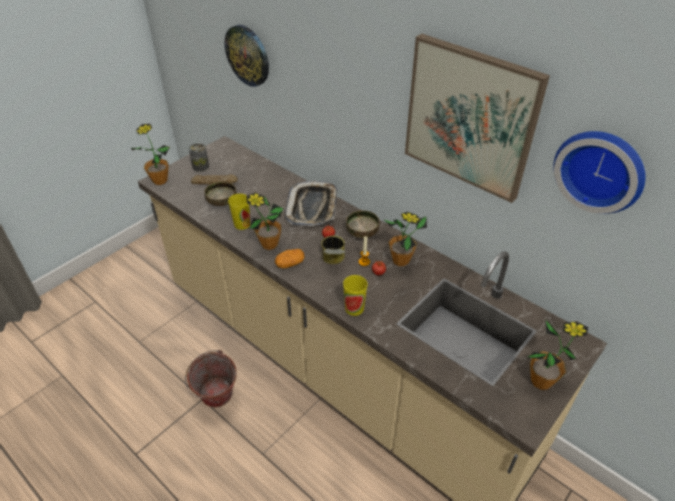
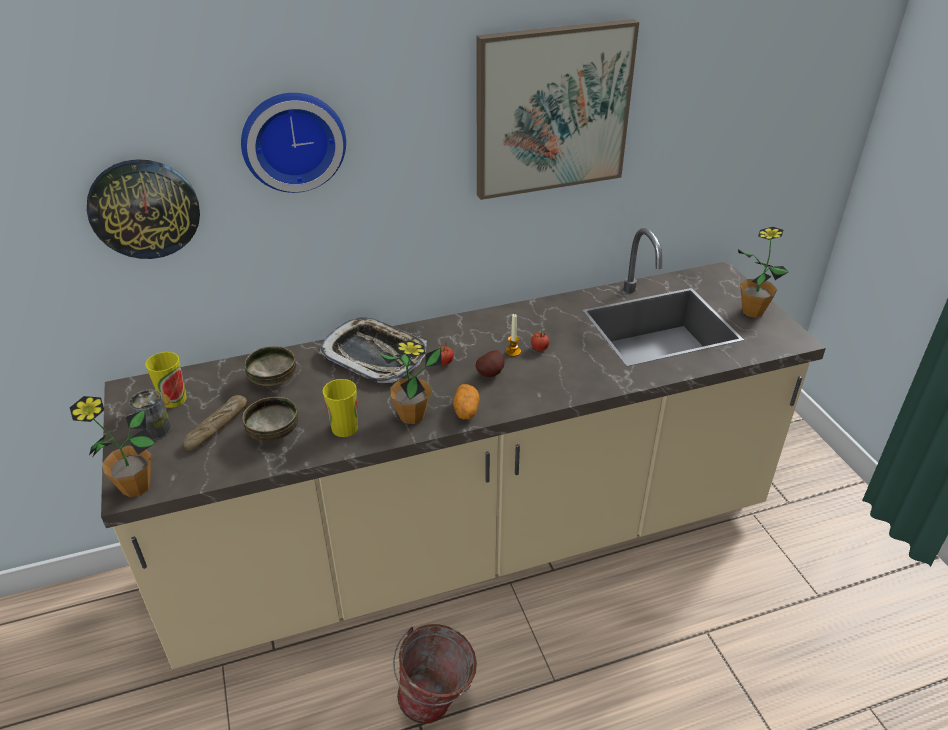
camera: 60 degrees left, 5 degrees down
(333, 261) = (491, 374): can -> potato
(354, 308) = (583, 386): cup -> cup (173, 399)
(362, 233) = (462, 335): bowl -> bowl (273, 379)
(400, 260) = (533, 326): potted plant -> none
(600, 169) = (692, 92): wall clock -> wall clock (293, 140)

